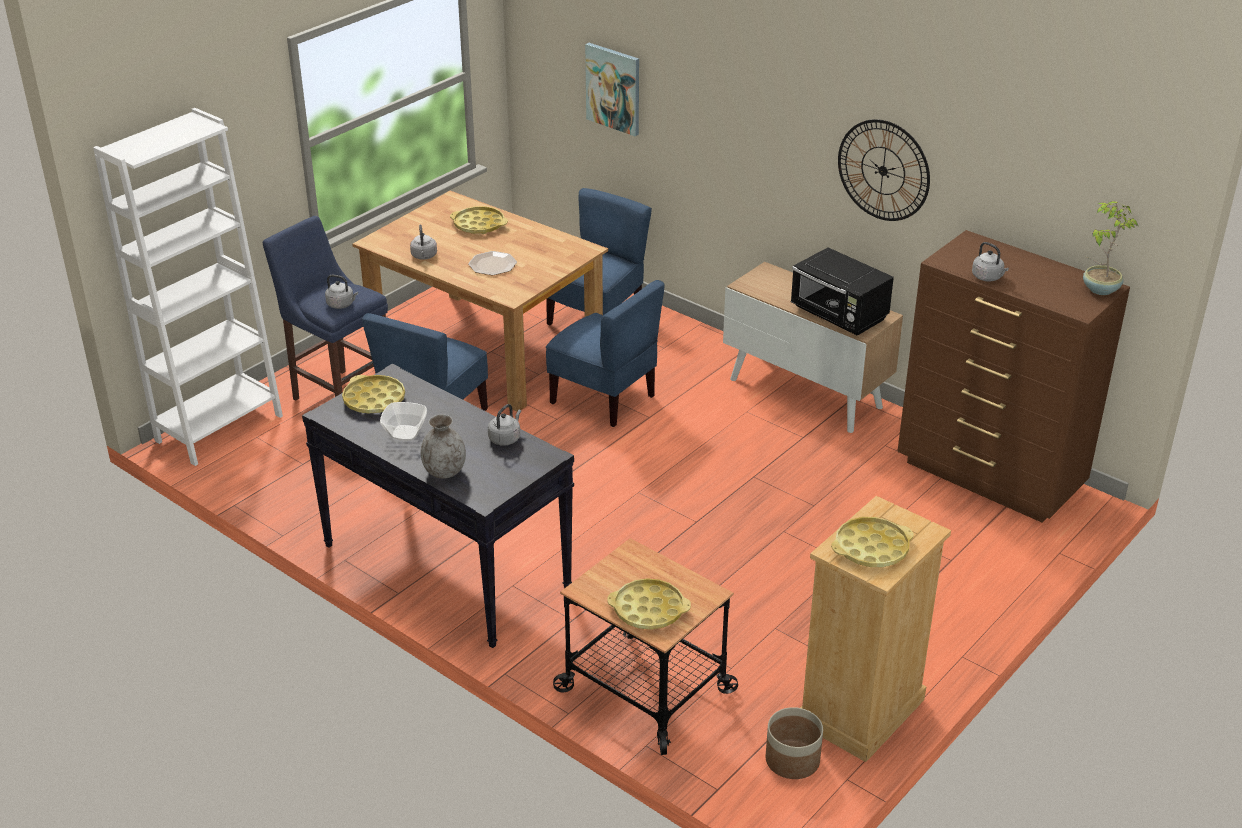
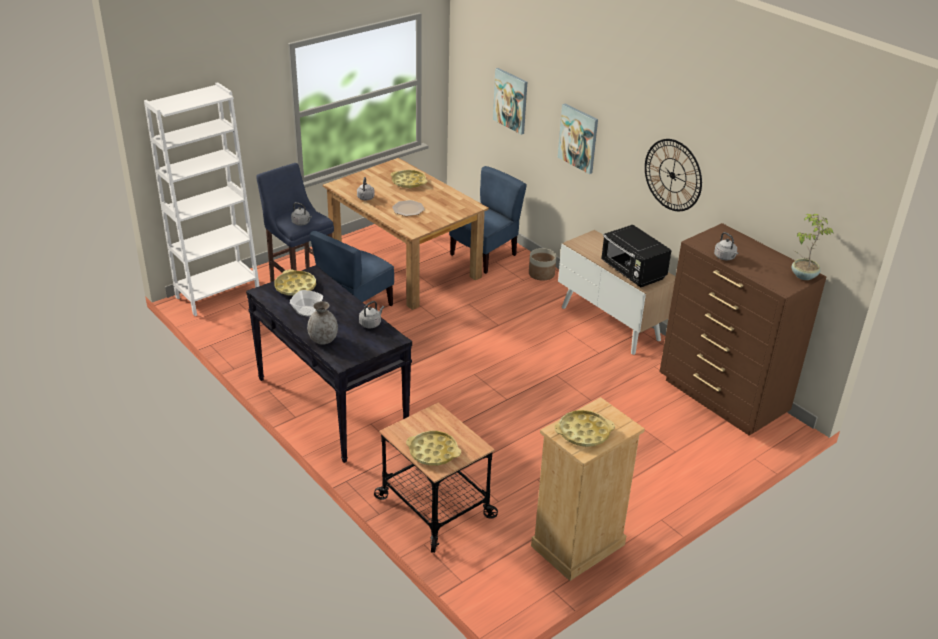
camera: 10 degrees right, 0 degrees up
(604, 399) = (472, 309): blue chair -> none
(728, 132) = (578, 138): none -> picture
(793, 760) = (520, 571): planter -> planter (541, 274)

